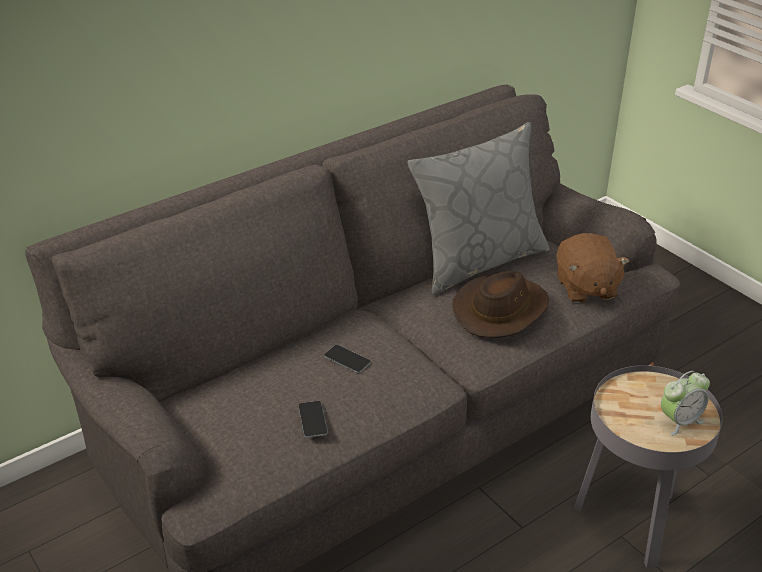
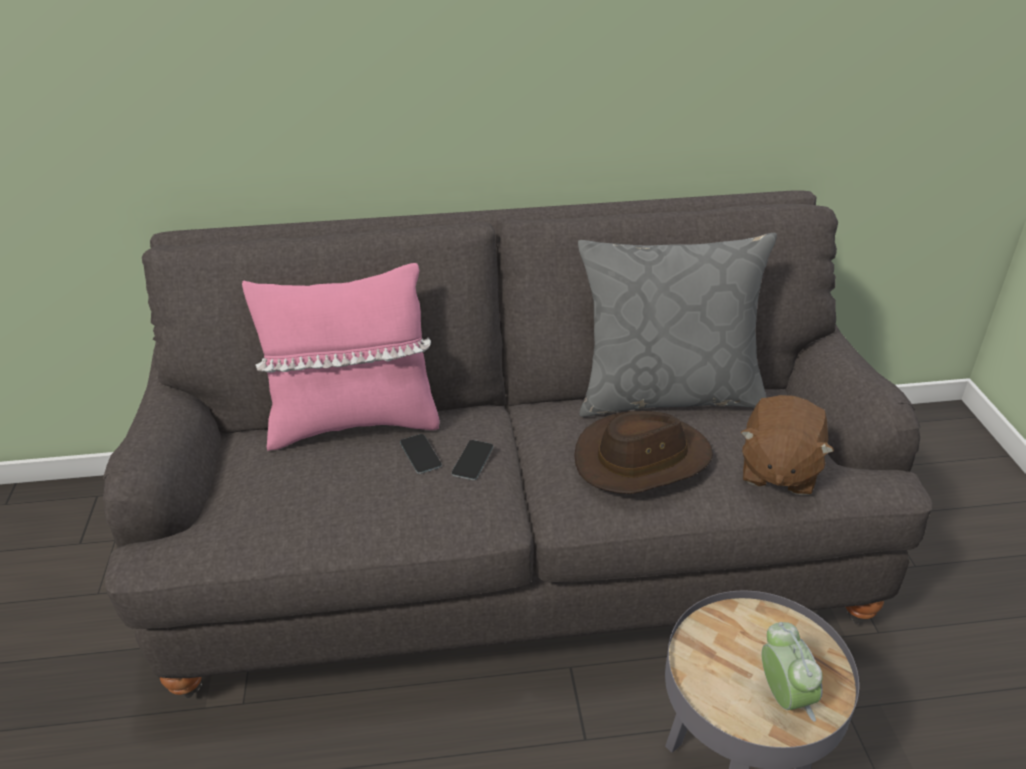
camera: 30 degrees right, 0 degrees up
(269, 356) = (353, 423): none -> pink pillow
(312, 419) = (324, 506): phone -> phone (472, 460)
(679, 421) = (784, 697): alarm clock -> alarm clock turned 105 degrees counterclockwise

